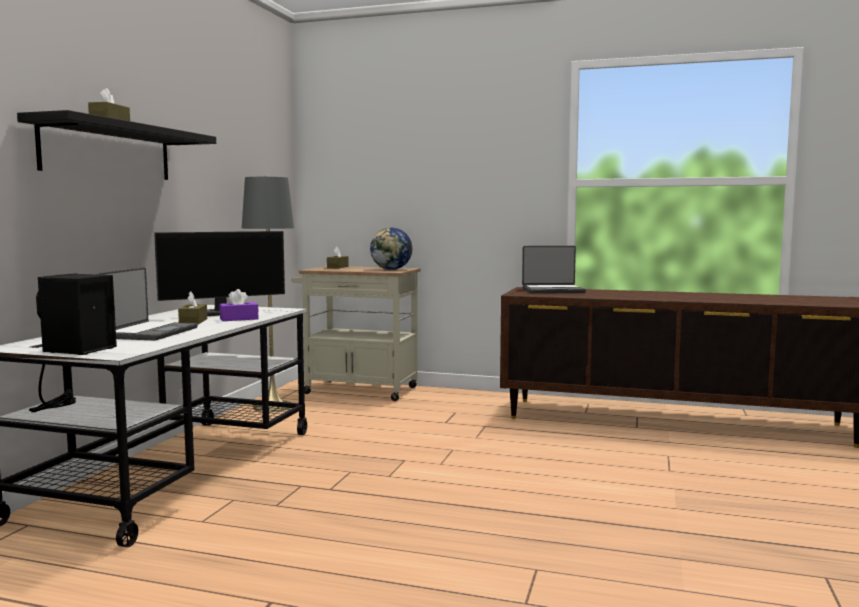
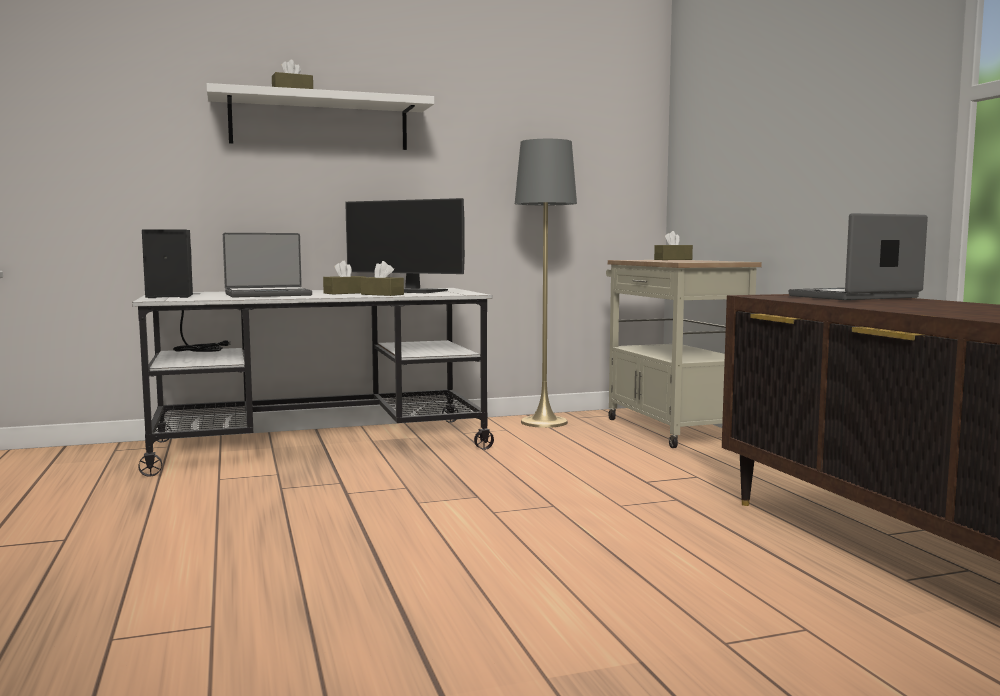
camera: 55 degrees right, 0 degrees up
(108, 151) = (320, 123): black shelf -> white shelf
(239, 319) = (382, 294): purple tissue box -> brown tissue box
(391, 269) = (704, 261): globe -> none
(552, 290) = (855, 297): laptop -> laptop turned 105 degrees clockwise

